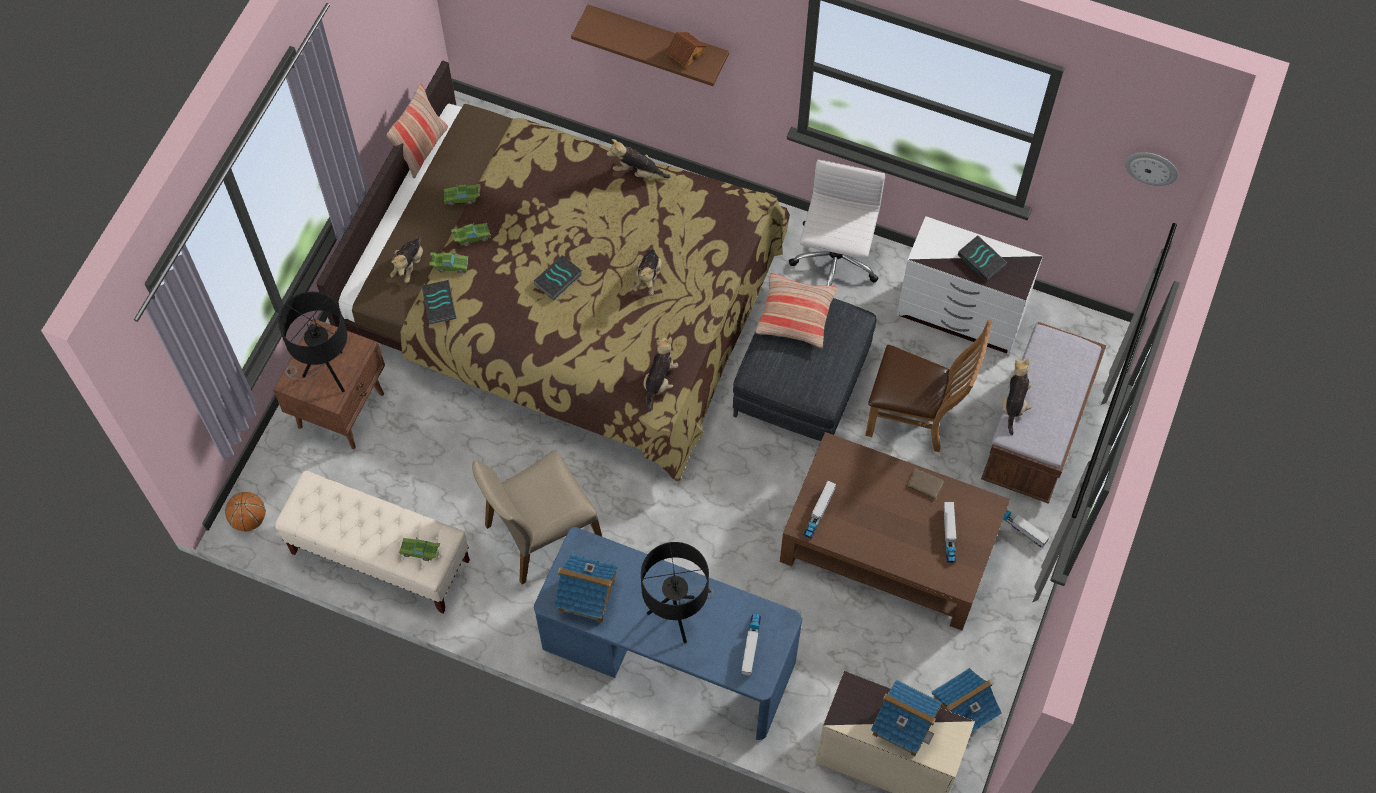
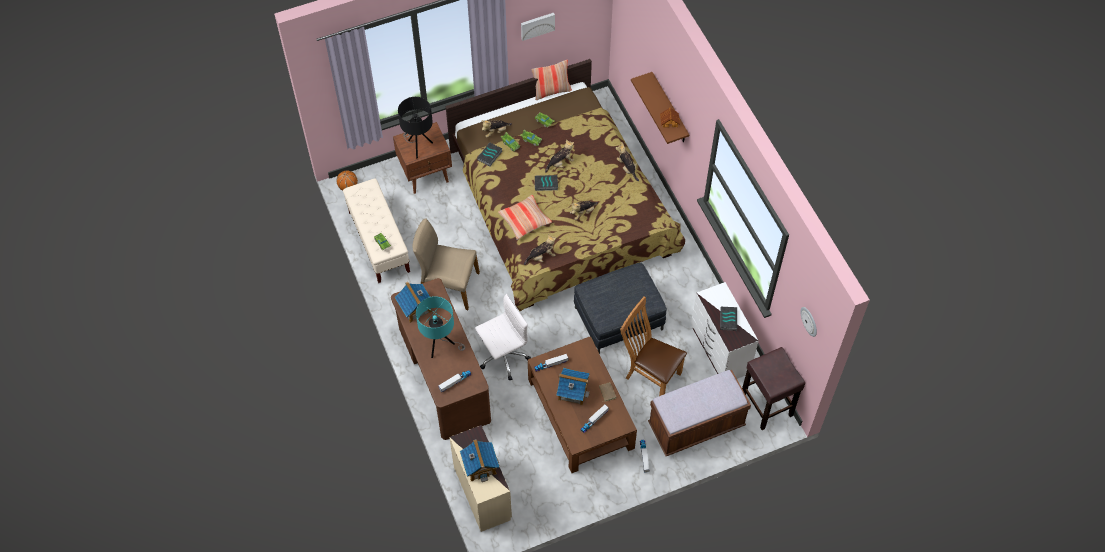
camera: 45 degrees right, 5 degrees down
(363, 60) = (537, 25): none -> picture
(668, 657) = (443, 375): blue desk -> brown desk
(678, 616) = (440, 346): black table lamp -> turquoise table lamp
(795, 315) = (630, 280): pillow -> pillow (525, 220)
(834, 263) = (689, 283): white office chair -> white office chair (502, 356)
(915, 419) = (650, 374): brown chair -> brown chair turned 150 degrees clockwise
(962, 710) = (535, 503): toy house -> toy house (572, 391)
(1014, 403) = (680, 391): plush toy -> plush toy (560, 163)
(1085, 336) = (767, 406): none -> brown stool

